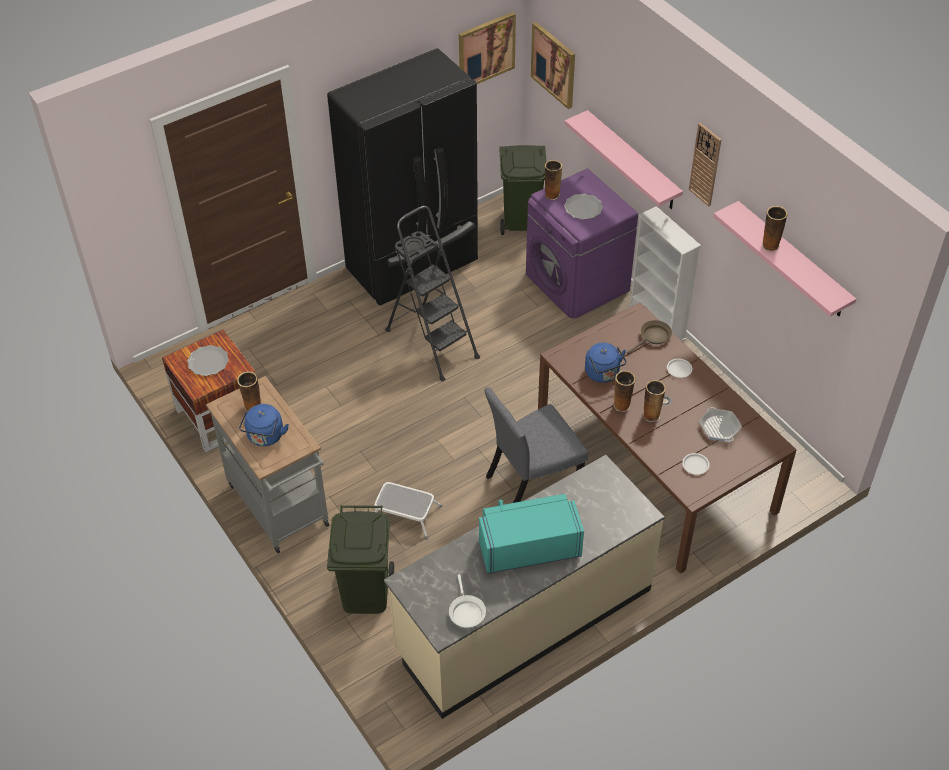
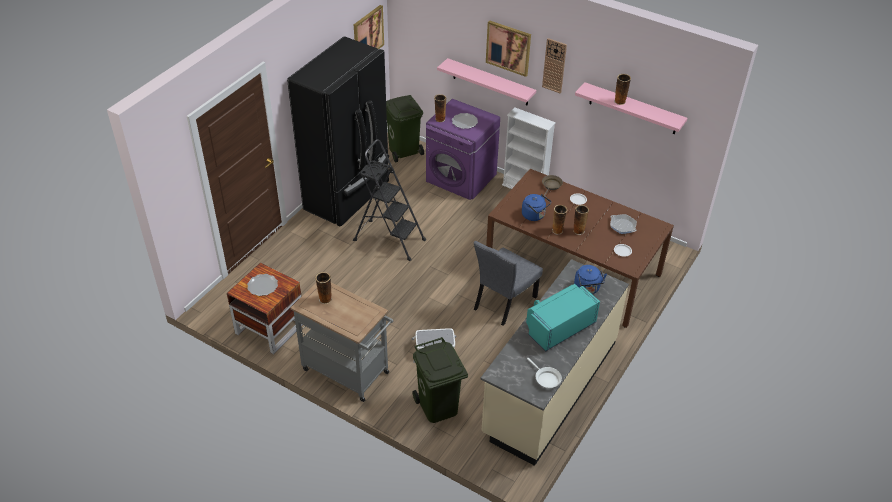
camera: 25 degrees left, 5 degrees down
(265, 437) = (346, 315): blue kettle -> blue kettle (587, 289)
(554, 64) = (414, 34): picture -> picture (508, 48)

